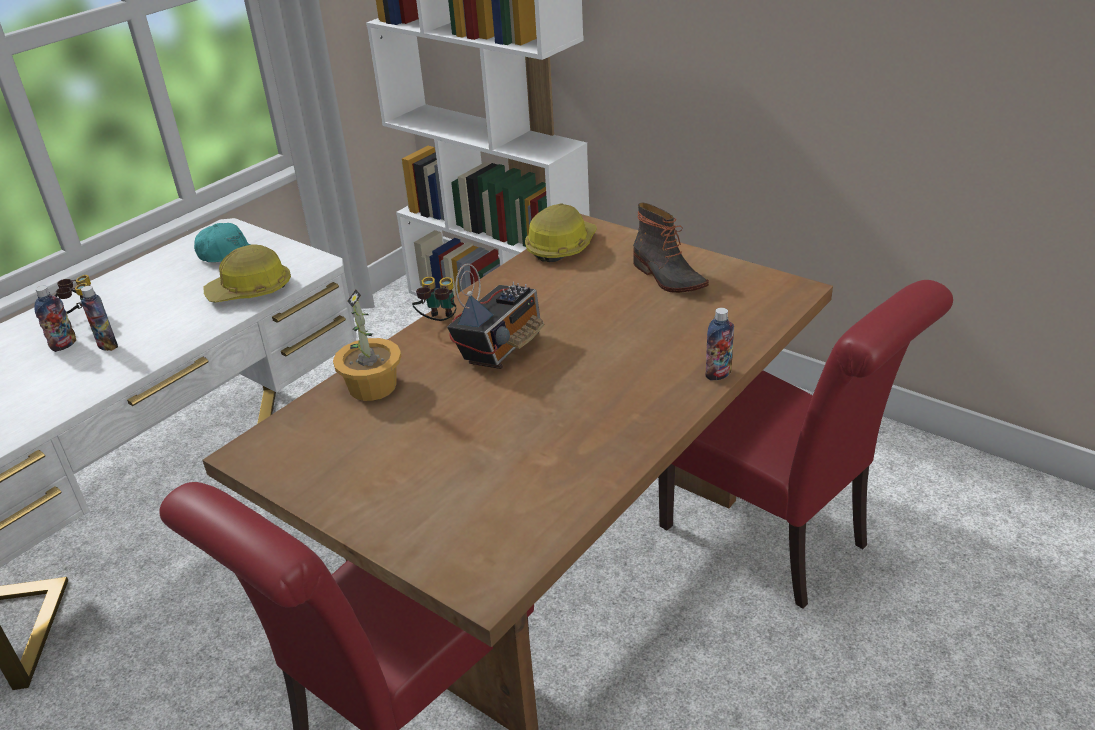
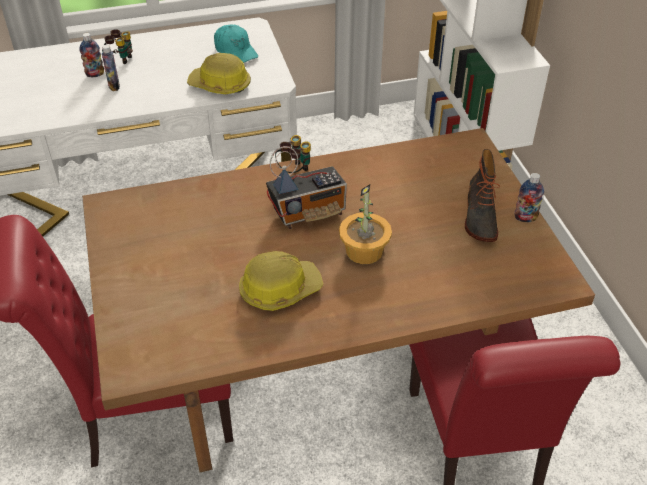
camera: 35 degrees right, 10 degrees up
(373, 386) = (210, 198): potted plant -> potted plant (365, 251)
(561, 246) = (436, 150): hard hat -> hard hat (279, 289)
(718, 374) = (420, 317): bottle -> bottle (525, 218)

